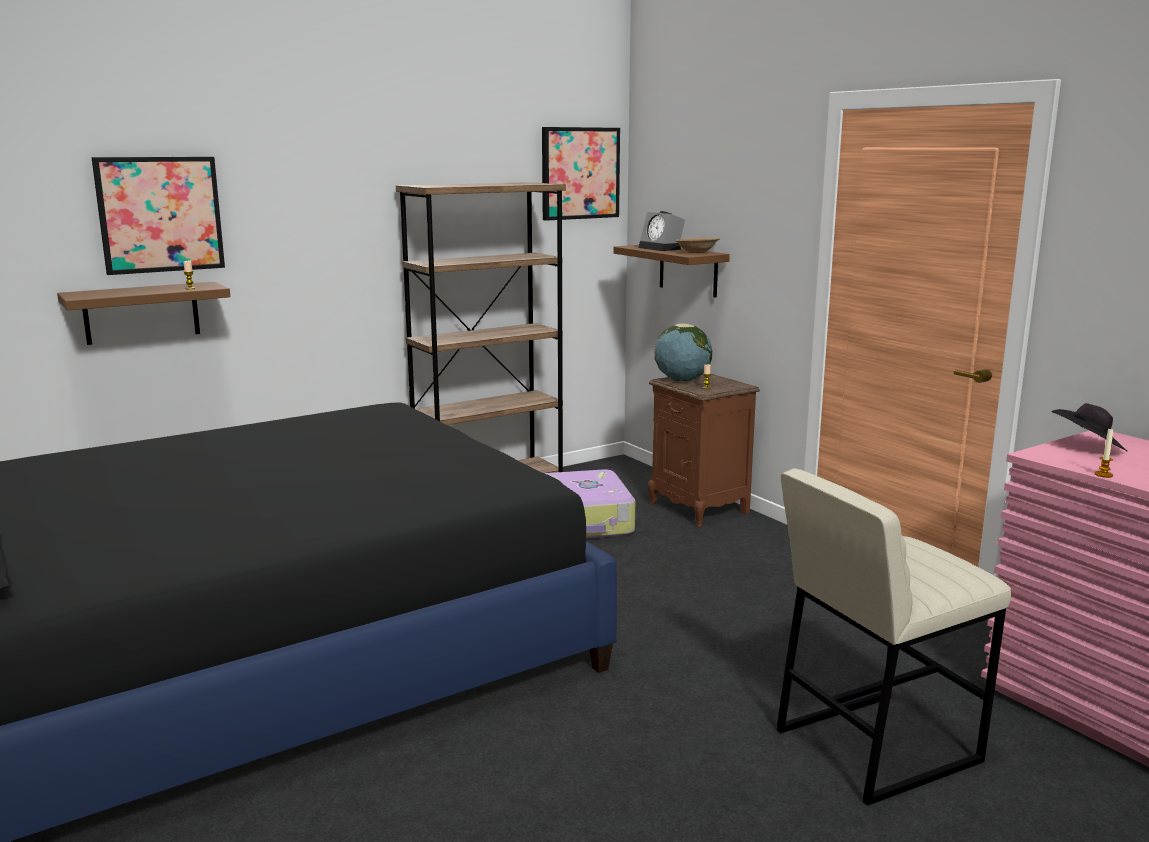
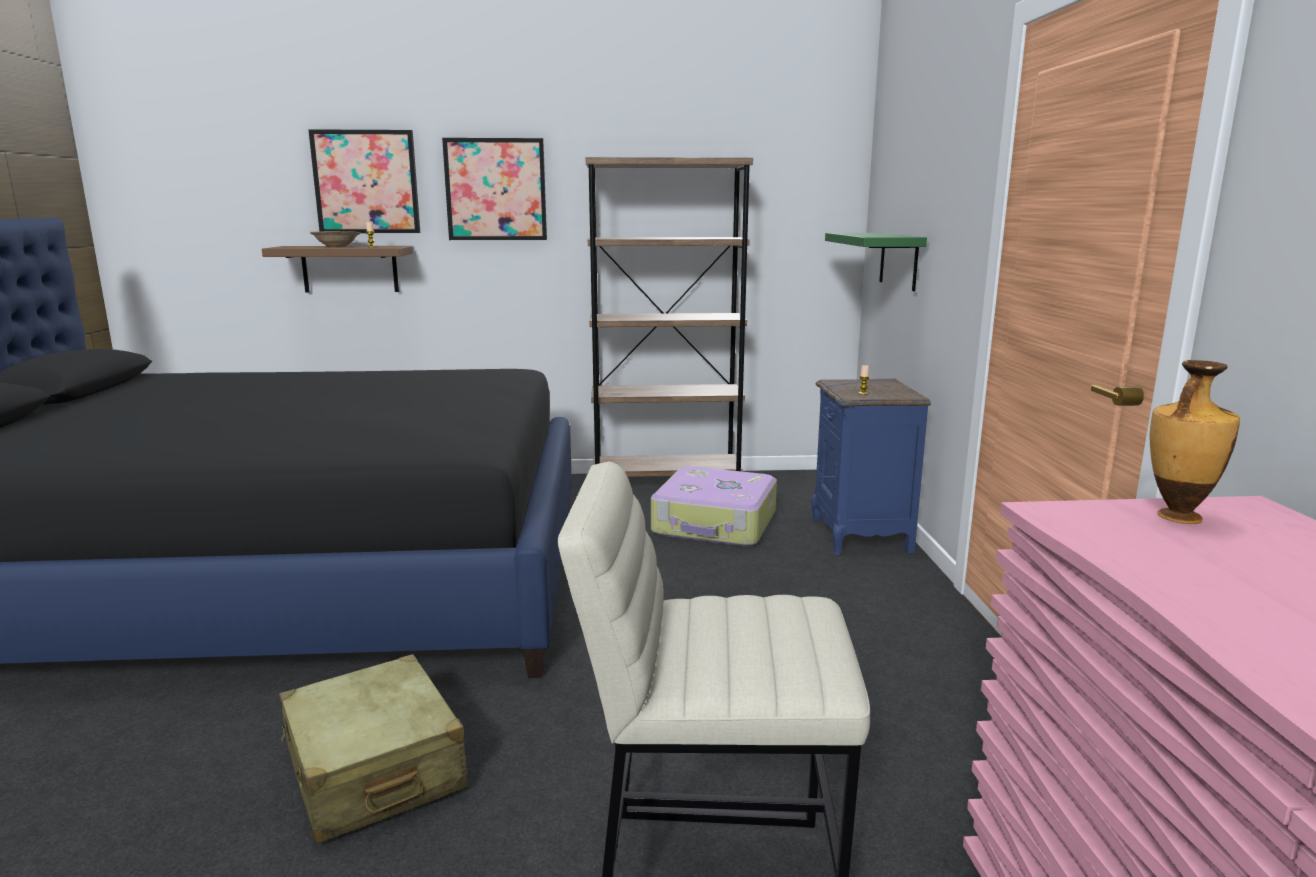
camera: 30 degrees right, 0 degrees up
(579, 766) = (374, 770): none -> beige suitcase
(580, 173) = (806, 153): picture -> picture (496, 189)
(662, 248) = (867, 234): alarm clock -> none
(682, 380) = (851, 383): globe -> none
(688, 270) = (899, 260): brown shelf -> green shelf
(697, 252) = (891, 235): brown bowl -> brown bowl (336, 247)
(697, 509) = (858, 536): brown nightstand -> blue nightstand
(1088, 447) = (1176, 517): black hat -> vase
(1103, 475) = (1112, 562): candle -> none

